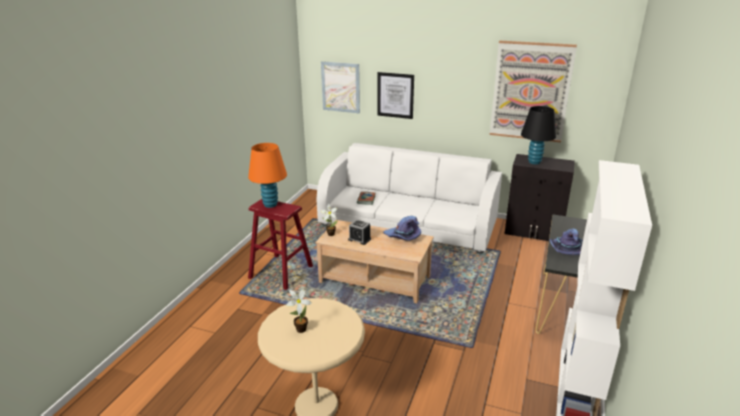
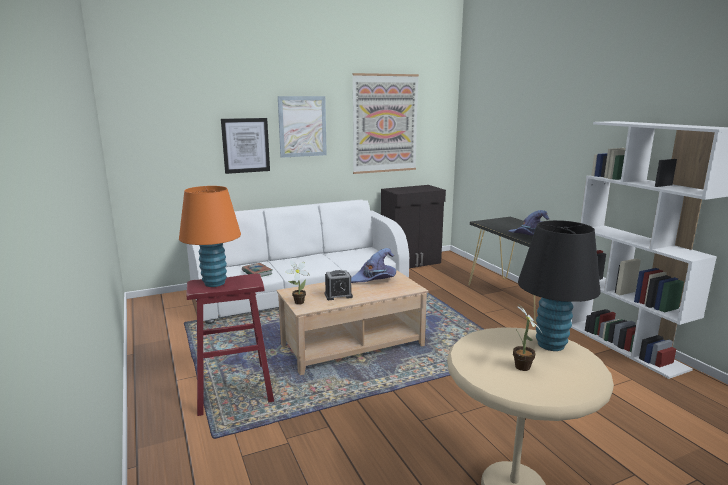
camera: 45 degrees left, 10 degrees down
(340, 87) = (169, 144): picture -> picture (302, 126)
(534, 162) = (406, 190): black table lamp -> black table lamp (551, 345)

